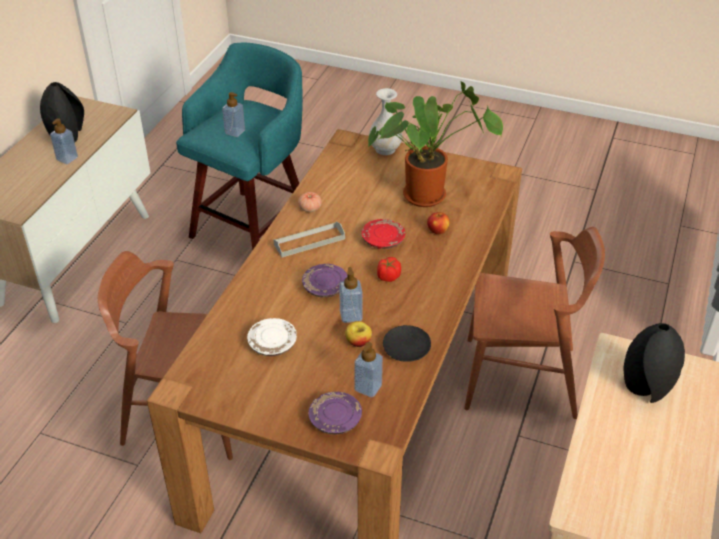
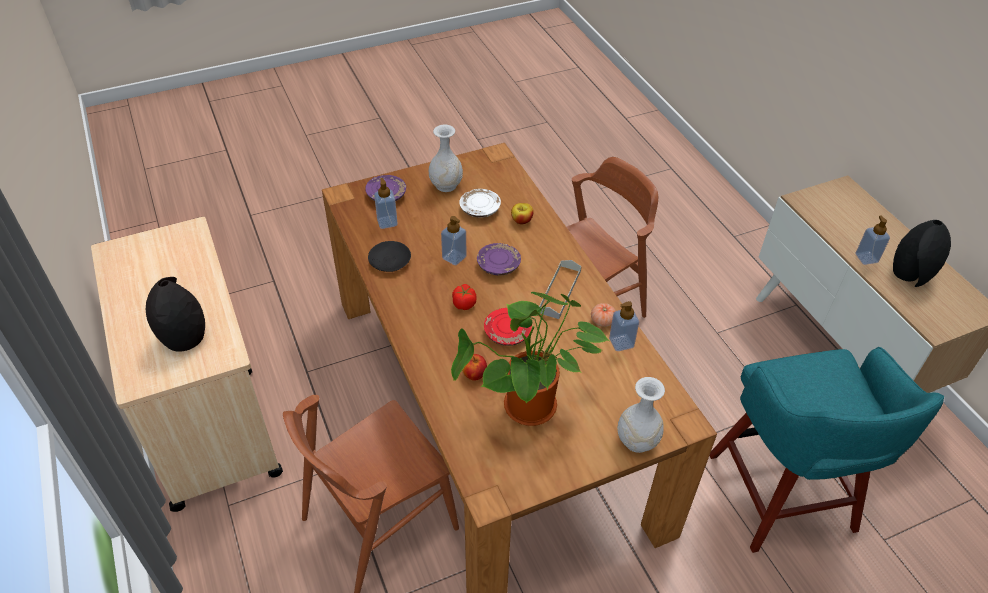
camera: 135 degrees right, 5 degrees up
(235, 132) = (813, 383): soap dispenser -> soap dispenser (621, 343)
(267, 389) = (446, 185): none -> white vase
(358, 342) = (427, 244): apple -> apple (521, 220)

